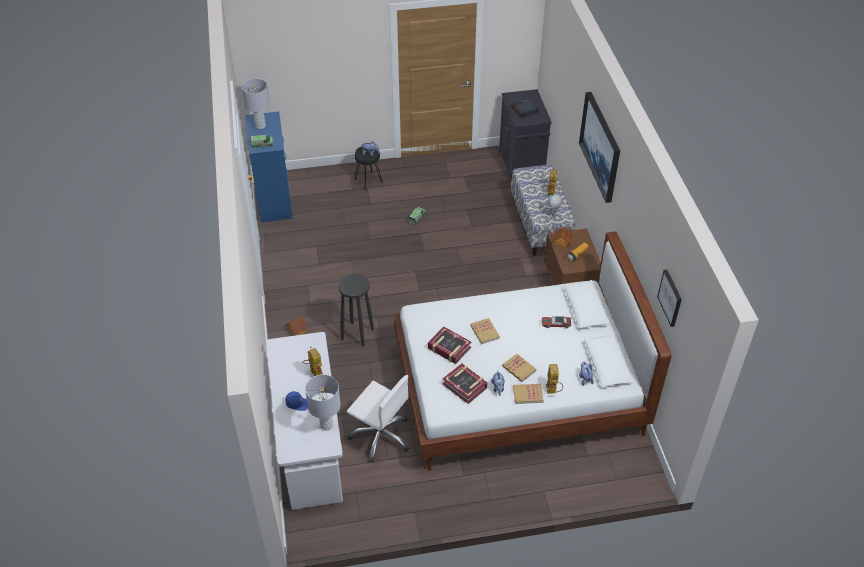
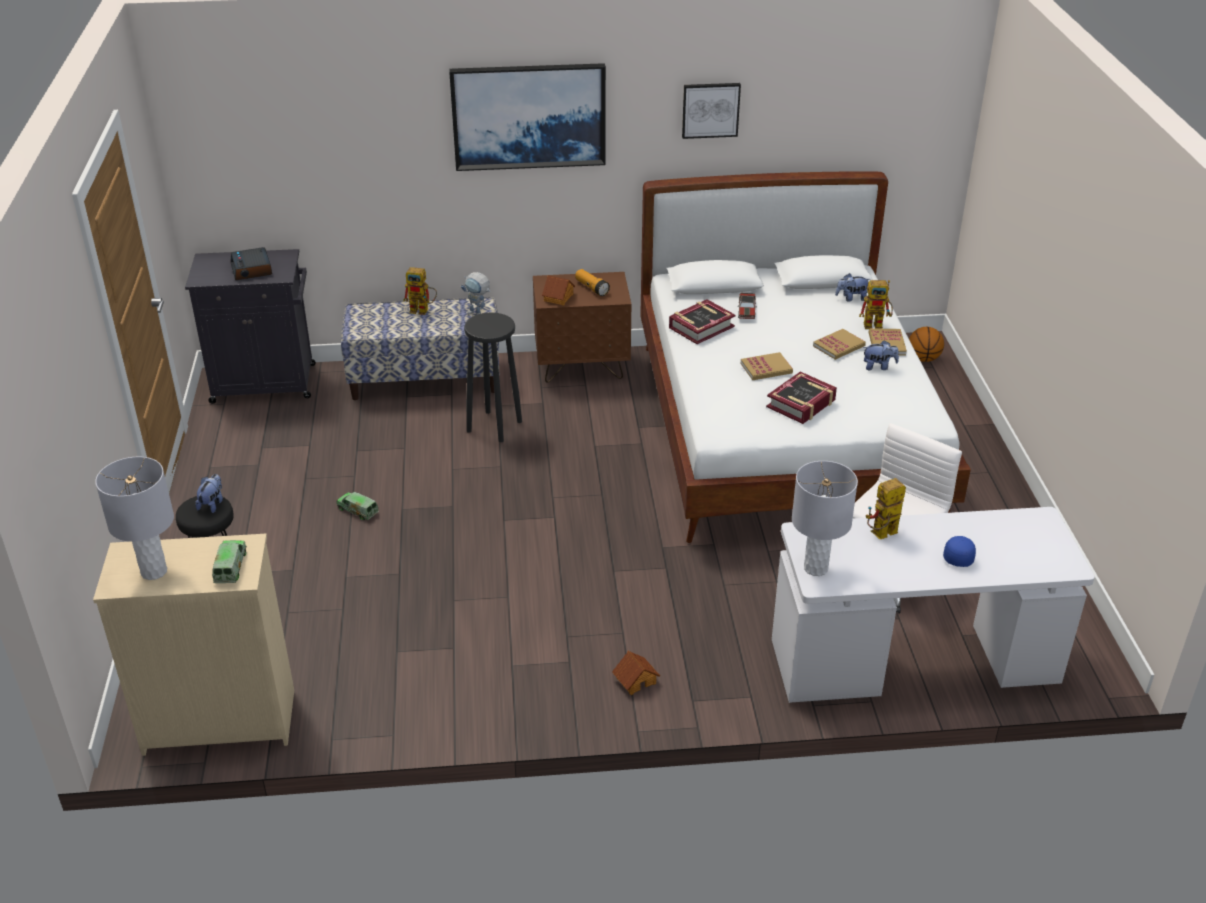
camera: 85 degrees left, 10 degrees down
(275, 200) = (218, 721): blue dresser -> beige dresser
(327, 425) = (999, 521): grey table lamp -> grey table lamp (815, 568)
(358, 334) = (655, 597): black stool -> black stool (495, 426)
(465, 386) = (878, 394): book -> book (701, 327)
(626, 474) = (923, 359): none -> basketball
(670, 297) = (848, 110): picture -> picture (710, 110)

